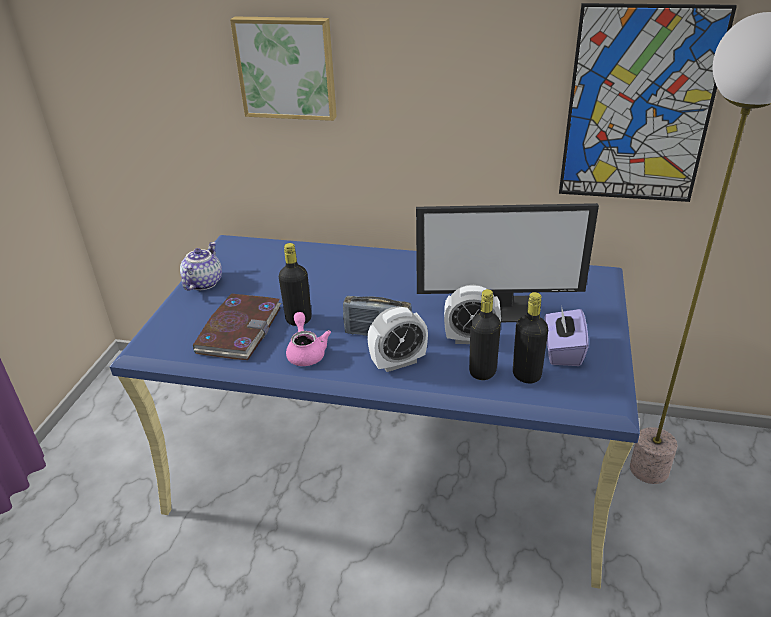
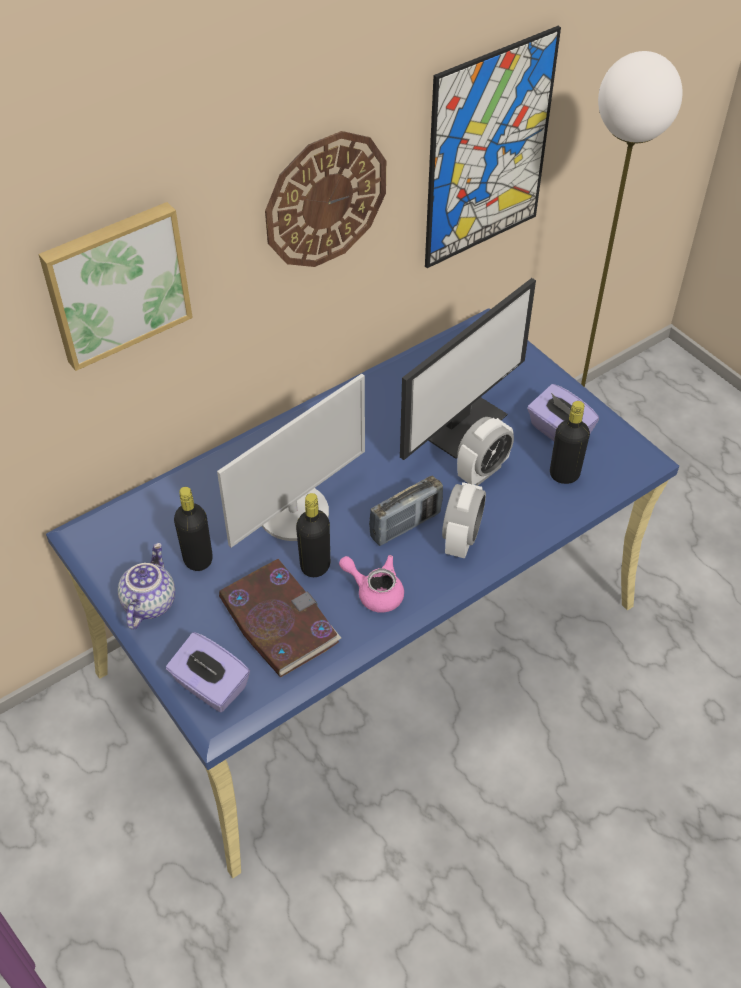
camera: 50 degrees left, 15 degrees up
(163, 334) = (210, 686): none -> purple tissue box
(203, 283) = (148, 602): teapot -> teapot turned 45 degrees clockwise
(330, 291) = (294, 513): none -> monitor
(463, 79) = (325, 200): none -> wall clock
(482, 372) = (532, 496): black bottle -> black bottle (198, 559)

